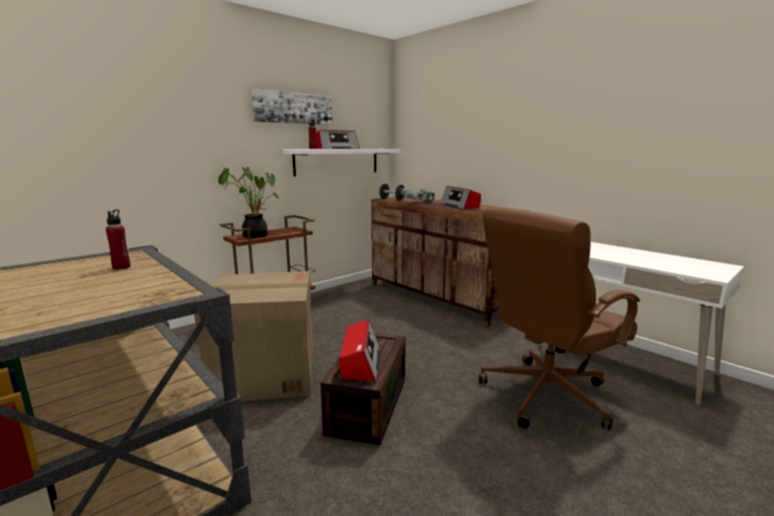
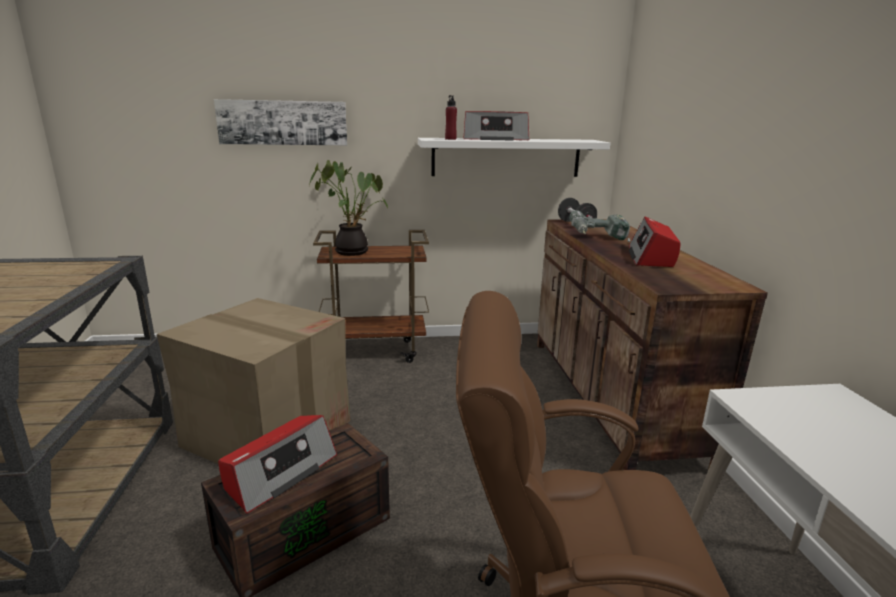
camera: 35 degrees right, 5 degrees up
(121, 267) = (47, 282): red bottle -> none
(293, 108) = (438, 79): picture -> picture (283, 122)

